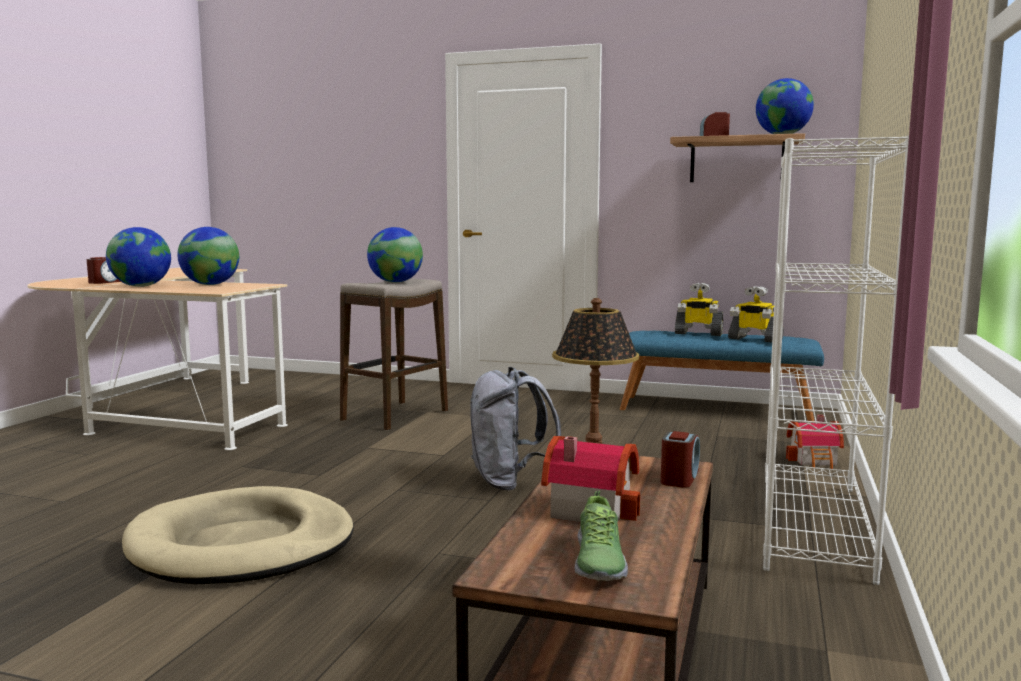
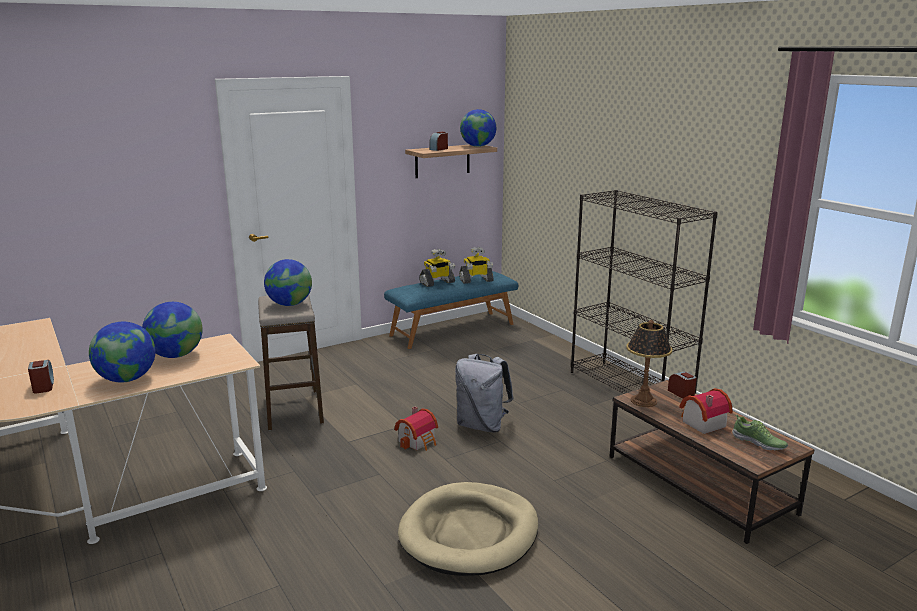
camera: 50 degrees left, 10 degrees up
(814, 526) = (630, 389): white bookcase -> black bookcase
(815, 460) = (560, 350): toy house -> toy house (418, 441)

